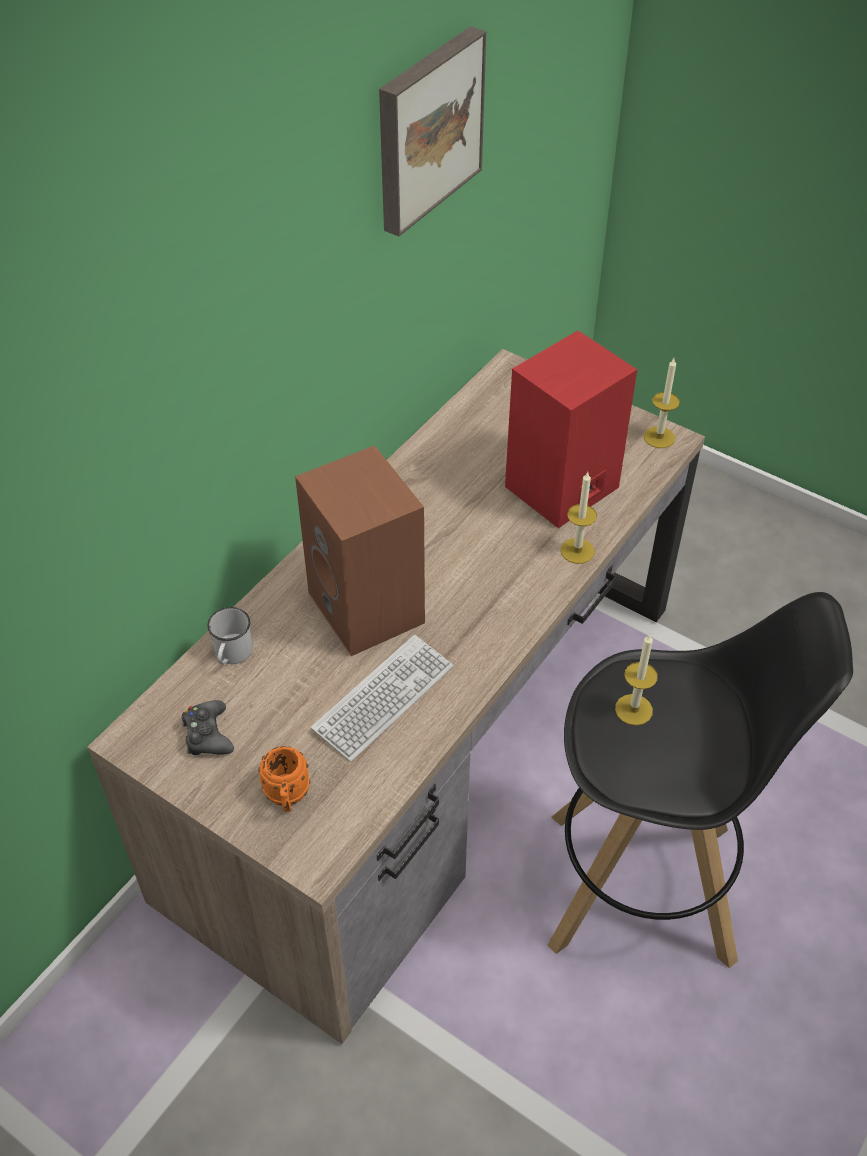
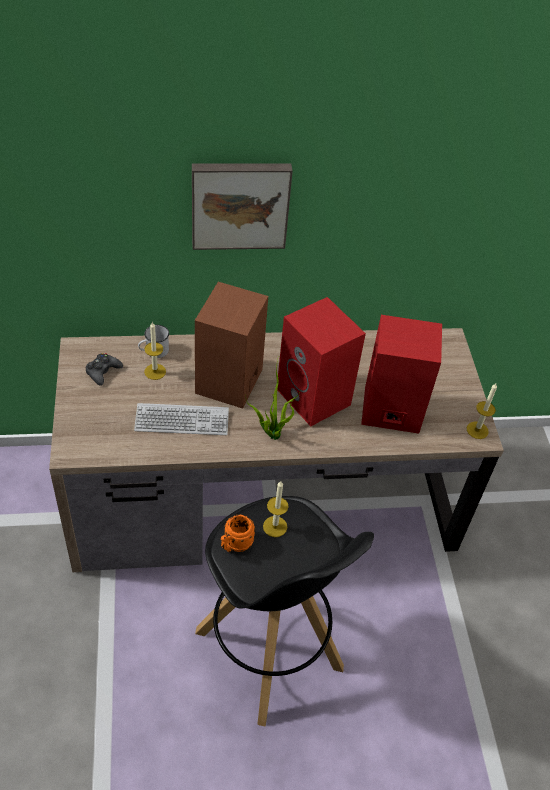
camera: 45 degrees right, 0 degrees up
(287, 798) = (94, 420): orange mug -> orange mug (235, 545)
(426, 129) = (422, 155): picture -> picture (240, 204)
(477, 542) = (315, 397): none -> red speaker
(492, 619) = (271, 433): none -> potted plant
(577, 551) = (354, 441): candle -> candle (155, 371)

